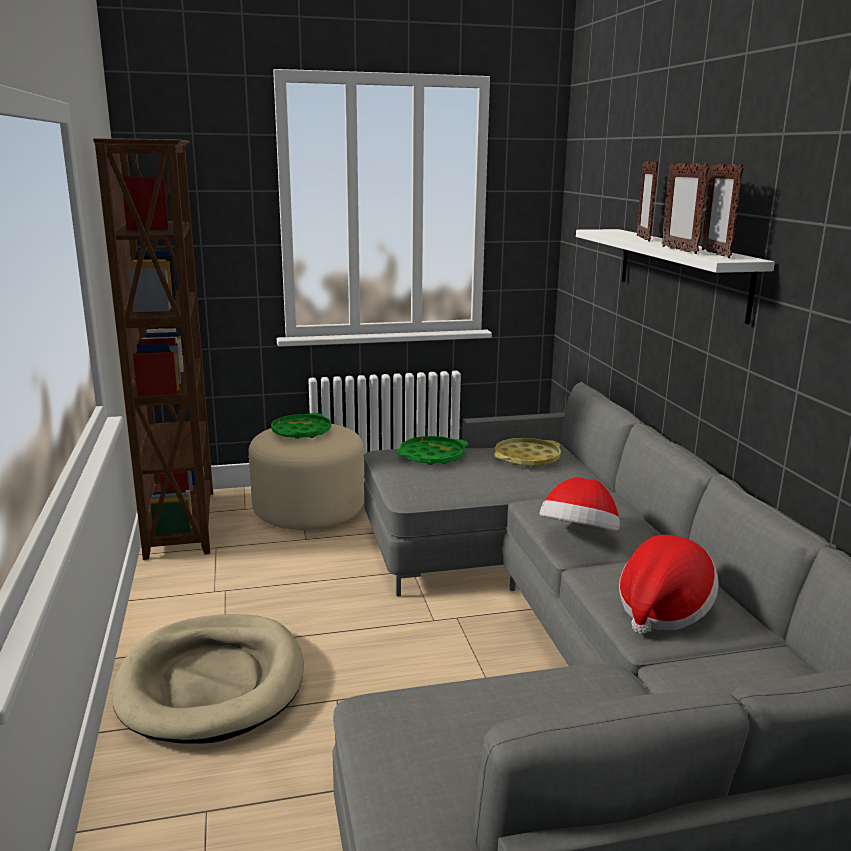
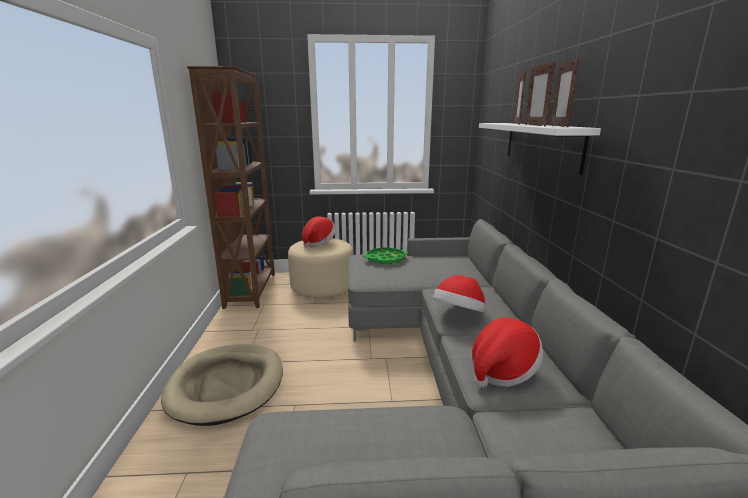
camera: 10 degrees right, 0 degrees up
(301, 432) = (318, 242): green tray -> hat
(527, 458) = (442, 263): yellow tray -> none

